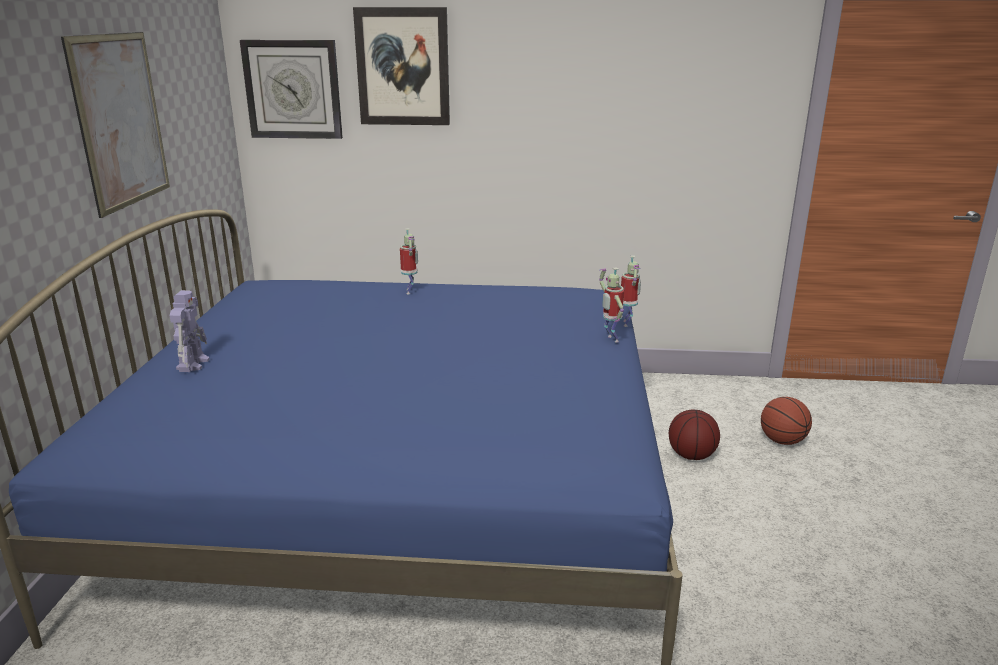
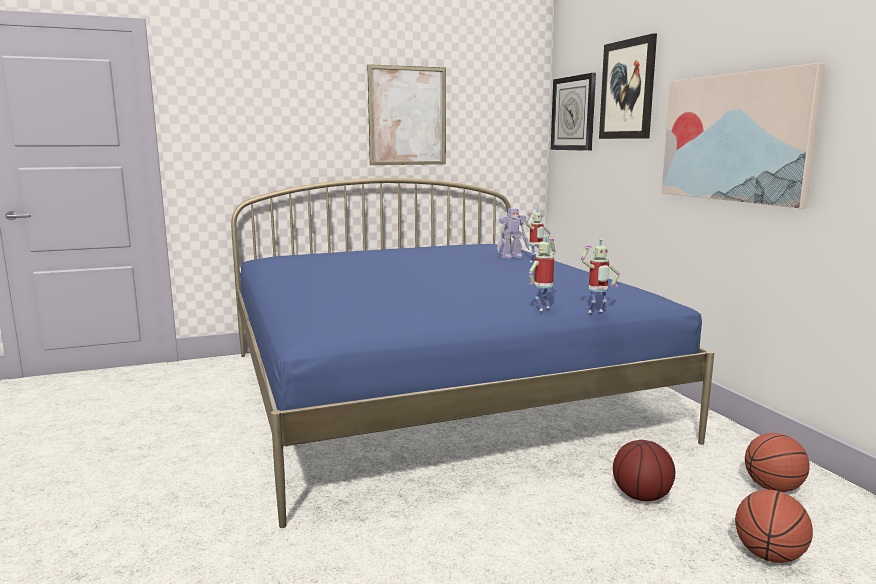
camera: 65 degrees right, 10 degrees down
(193, 363) = (362, 252): toy robot -> toy robot (511, 256)
(572, 126) = (735, 137): none -> picture
(701, 402) = (773, 488): none -> basketball

